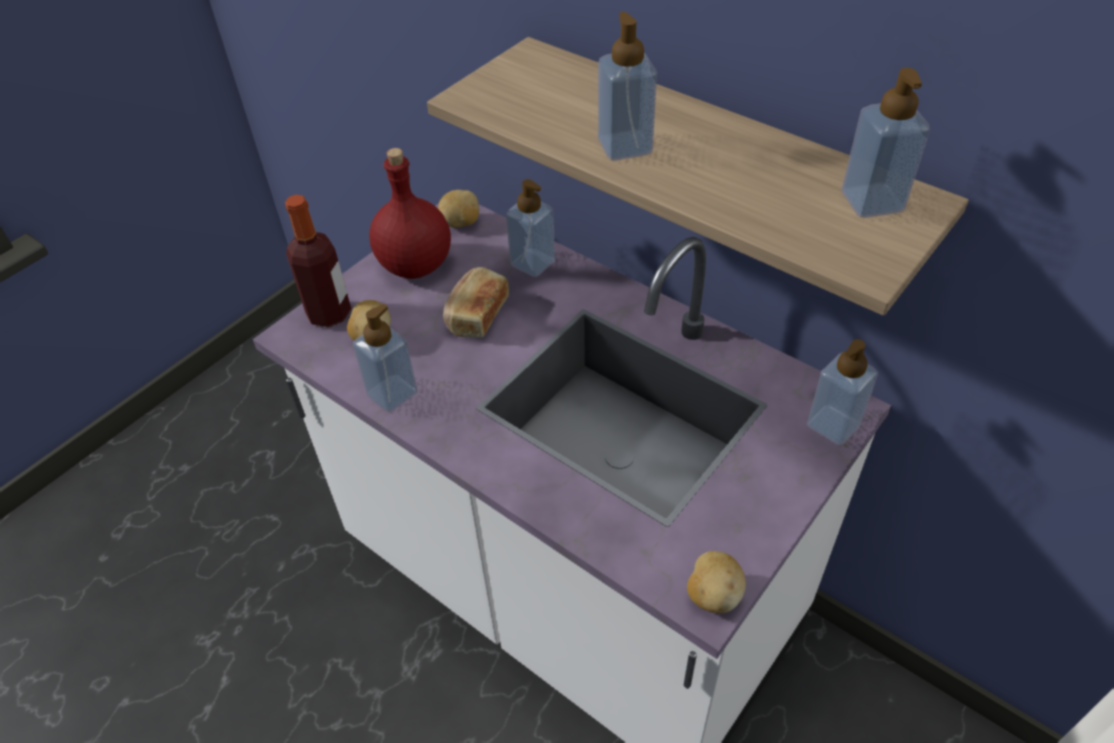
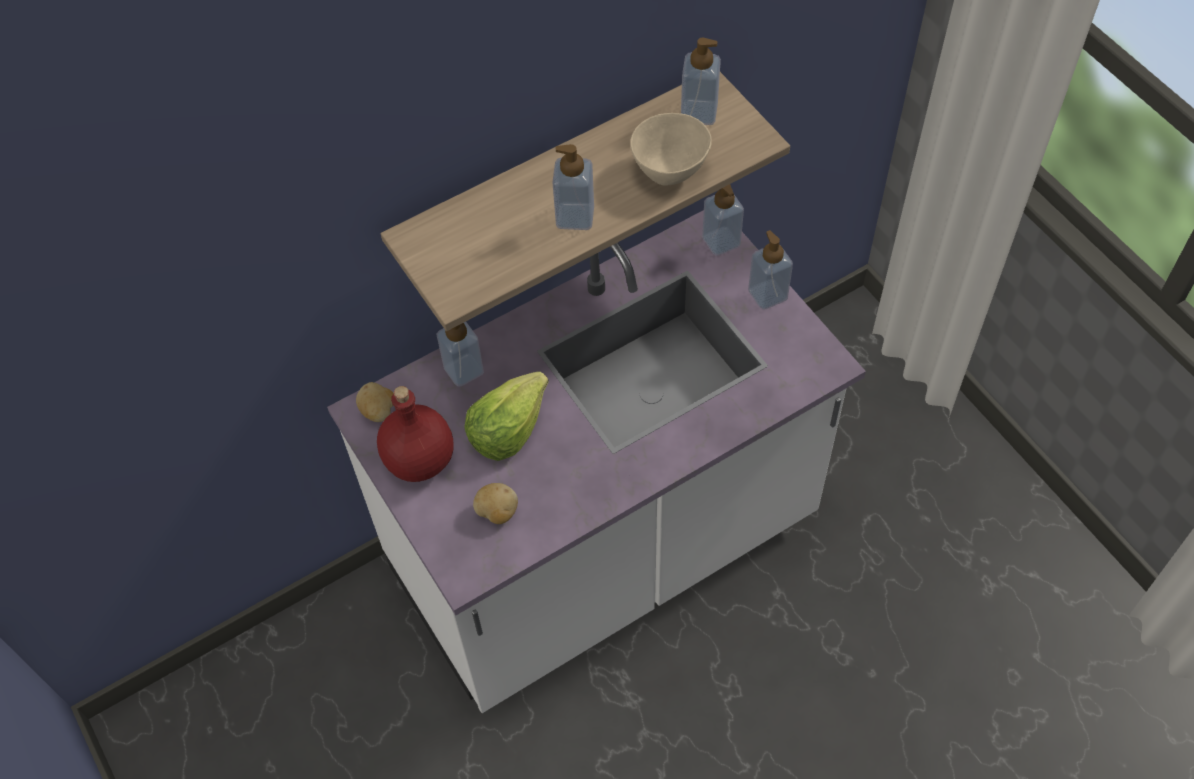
camera: 70 degrees left, 10 degrees up
(329, 313) = (451, 541): bottle -> none
(392, 394) = (572, 509): soap dispenser -> soap dispenser (767, 295)
(476, 315) = (507, 428): bread -> lettuce
(713, 595) = (827, 359): potato -> none
(750, 201) = (669, 171): none -> beige bowl

